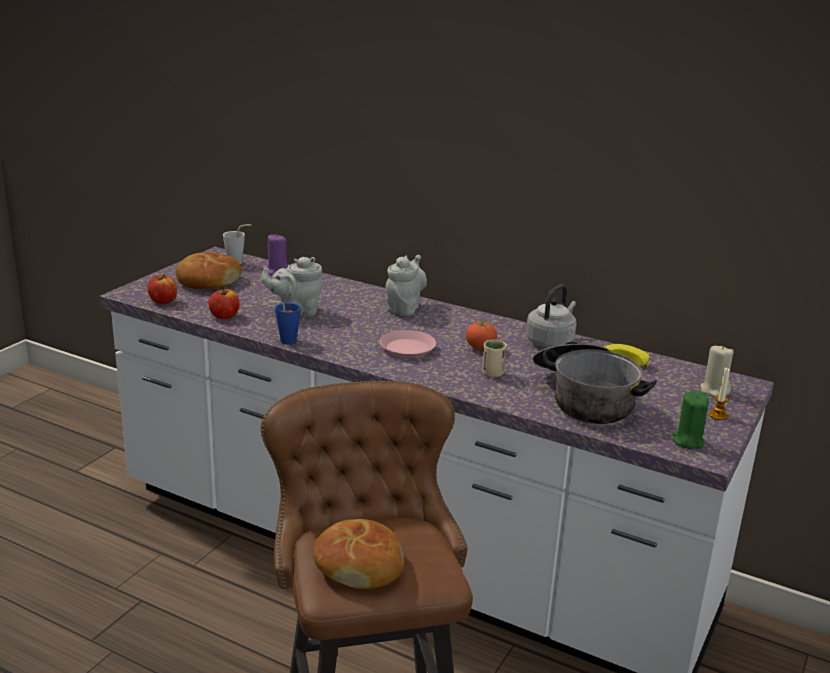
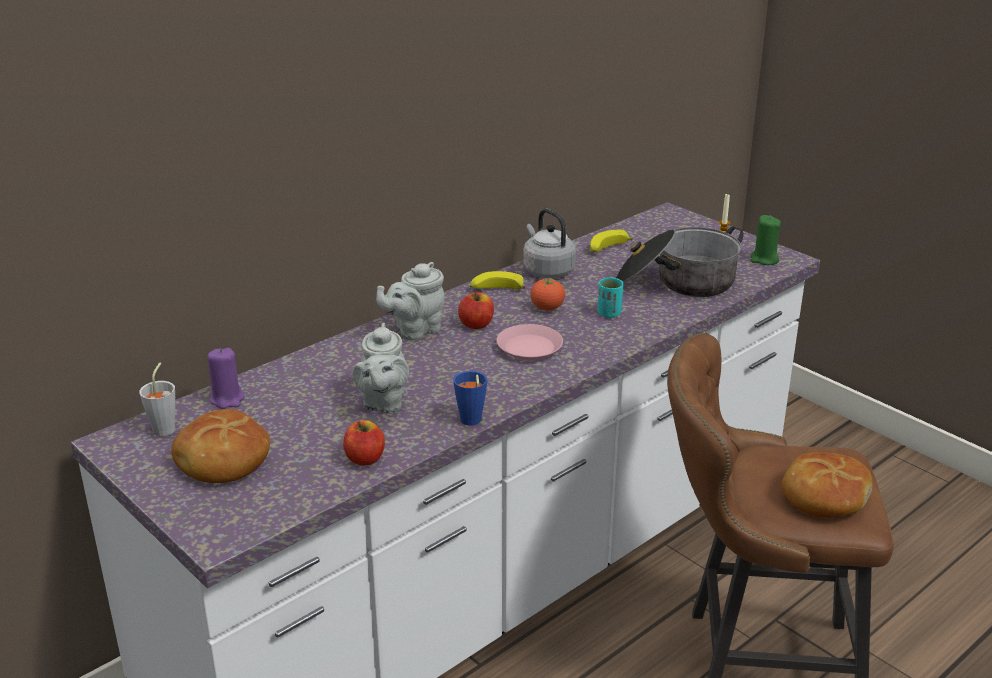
camera: 70 degrees left, 5 degrees up
(163, 301) = (274, 507): apple -> apple (476, 324)
(404, 308) = (414, 330): grey teapot -> grey teapot turned 75 degrees counterclockwise
(492, 373) = (609, 313): beige cup -> turquoise cup
(495, 326) = (496, 290): none -> banana
(714, 390) = (677, 227): beige candle -> none

